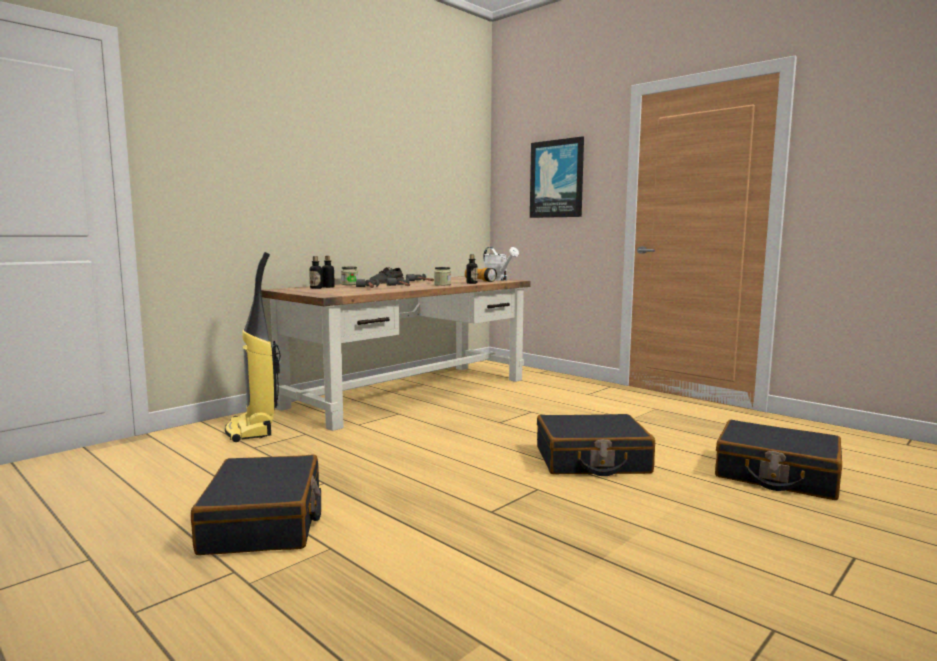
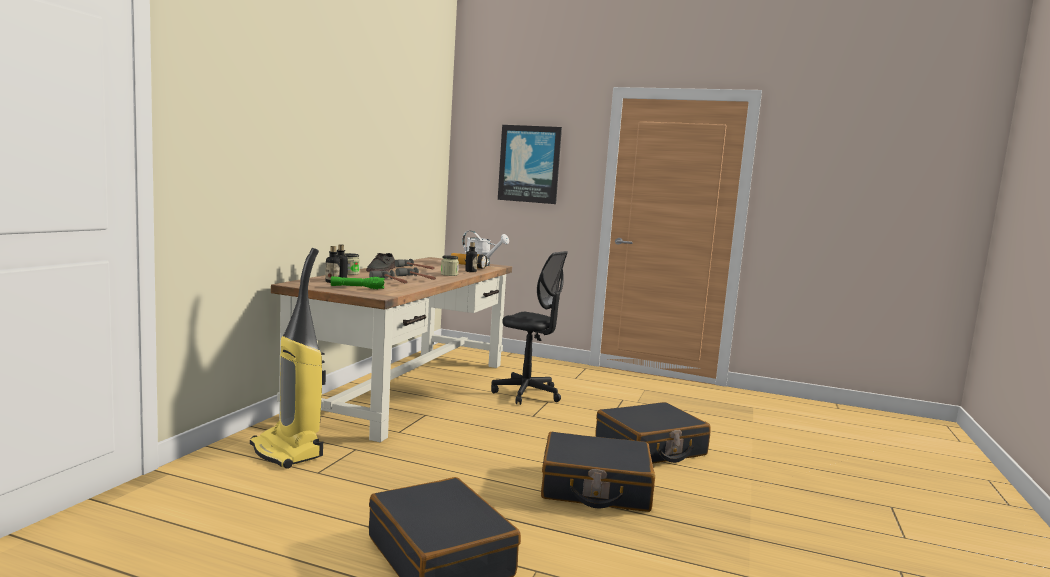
camera: 25 degrees left, 0 degrees up
(324, 291) = (357, 288): none -> green flashlight
(518, 404) = (527, 394): none -> black office chair
(776, 475) = (787, 445): black suitcase -> black suitcase (595, 488)

